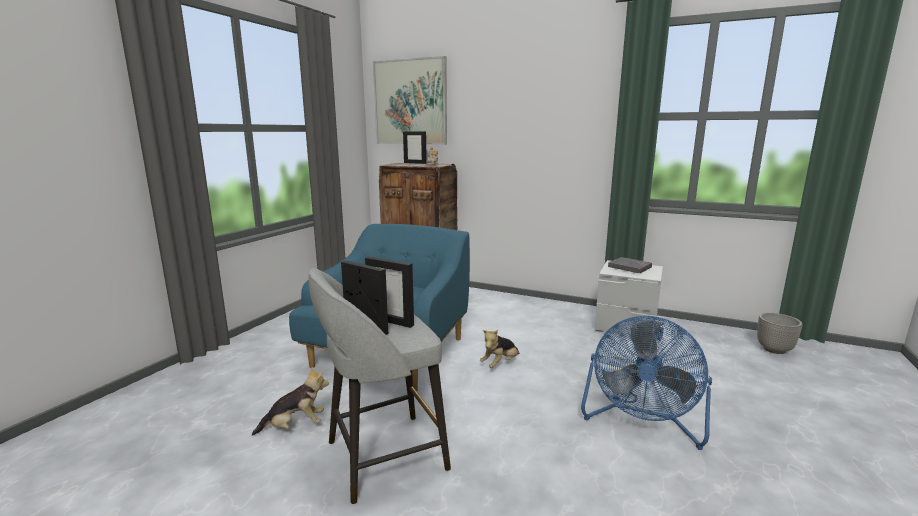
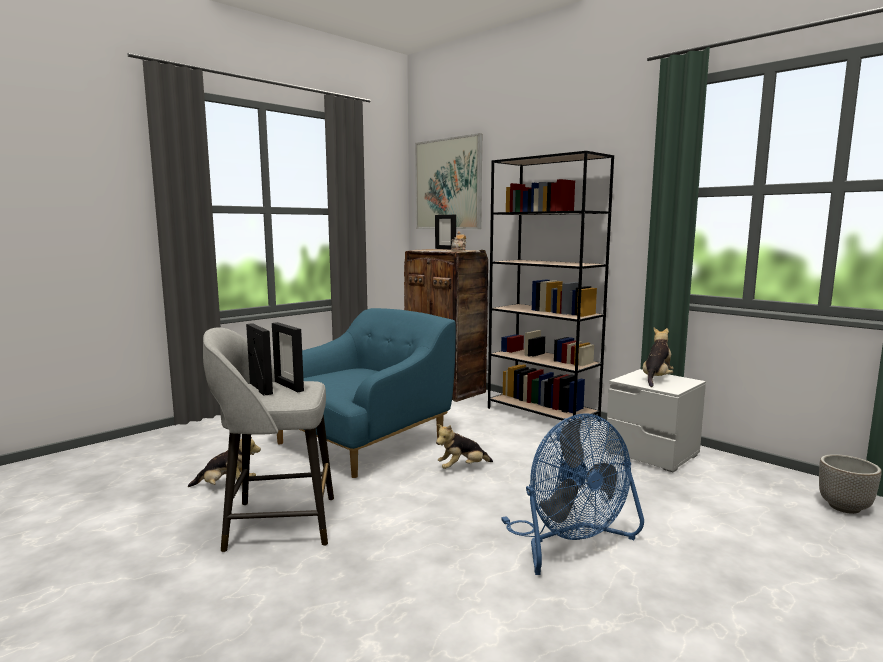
camera: 20 degrees right, 5 degrees down
(519, 302) = (543, 414): none -> beige bookcase
(629, 268) = (656, 378): grey book -> plush toy
(638, 420) = (566, 544): blue fan -> blue fan turned 75 degrees counterclockwise

